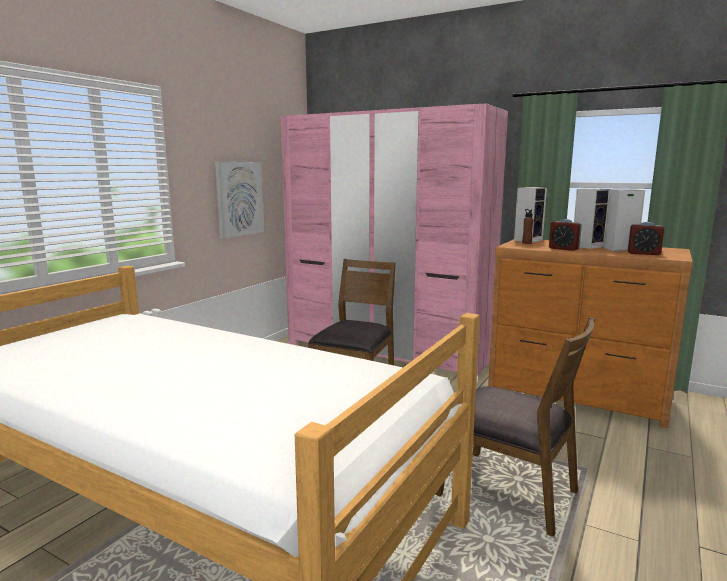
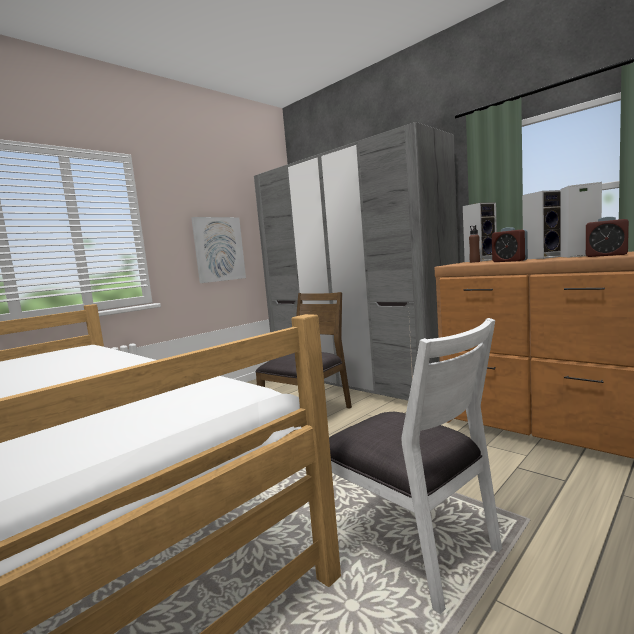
camera: 15 degrees right, 5 degrees down
(386, 351) = (359, 383): pink wardrobe -> grey wardrobe
(508, 492) = (410, 542): brown chair -> white chair

